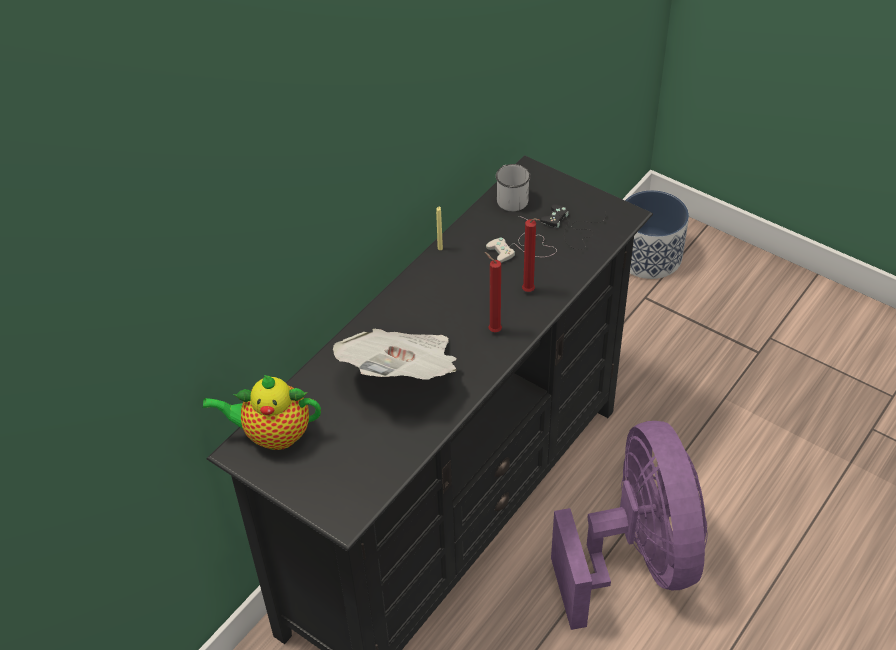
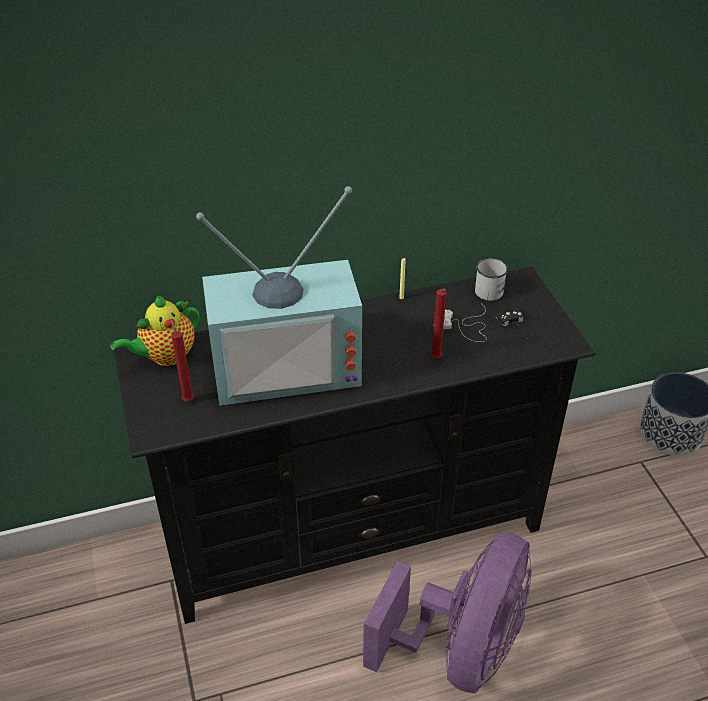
camera: 35 degrees right, 5 degrees down
(273, 434) = (165, 356): teapot -> teapot turned 75 degrees counterclockwise
(402, 374) = (287, 365): newspaper -> television
(493, 330) = (381, 370): red candle -> red candle (187, 399)

